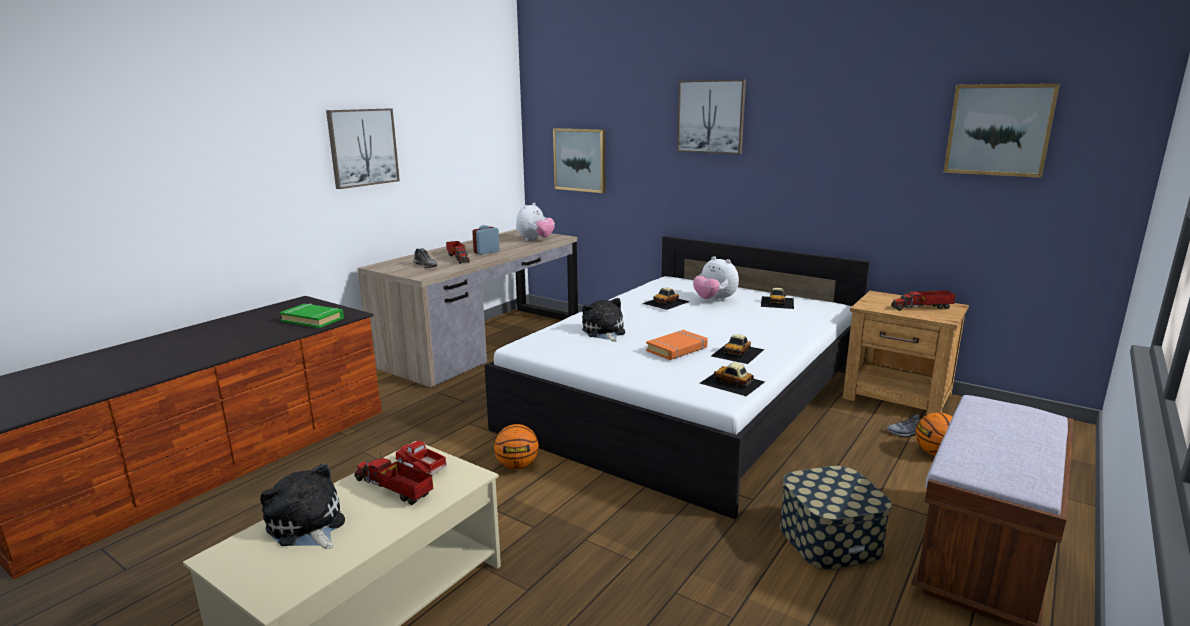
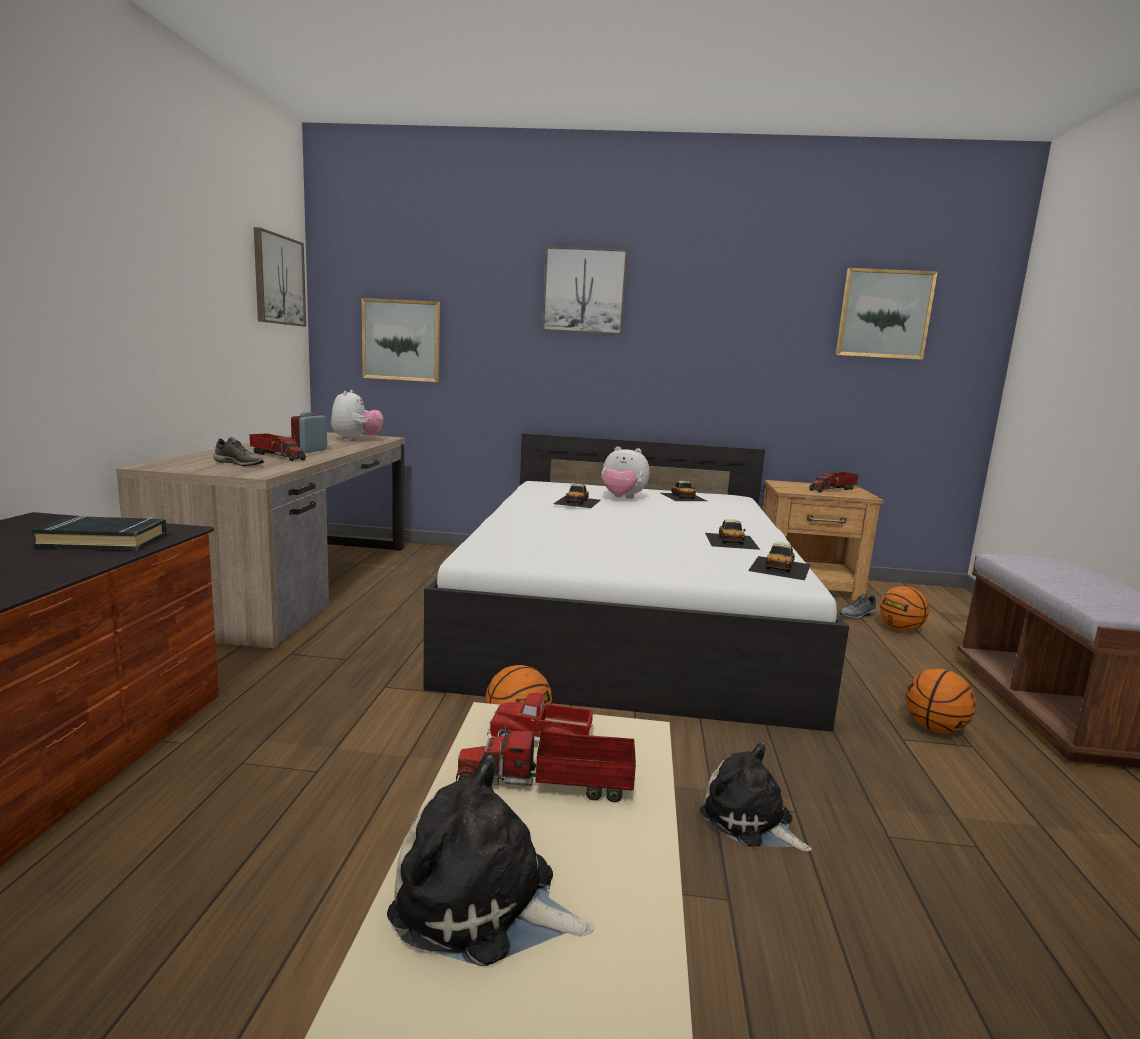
camera: 30 degrees left, 5 degrees down
(313, 320) = (104, 541): green book -> black book
(363, 147) = (121, 272): picture -> picture (278, 280)
(604, 332) = (556, 534): plush toy -> plush toy (750, 821)
(677, 349) = (668, 543): orange book -> none
(732, 382) = (780, 567): toy car -> toy car turned 75 degrees counterclockwise
(829, 539) = (934, 728): storage box -> basketball

